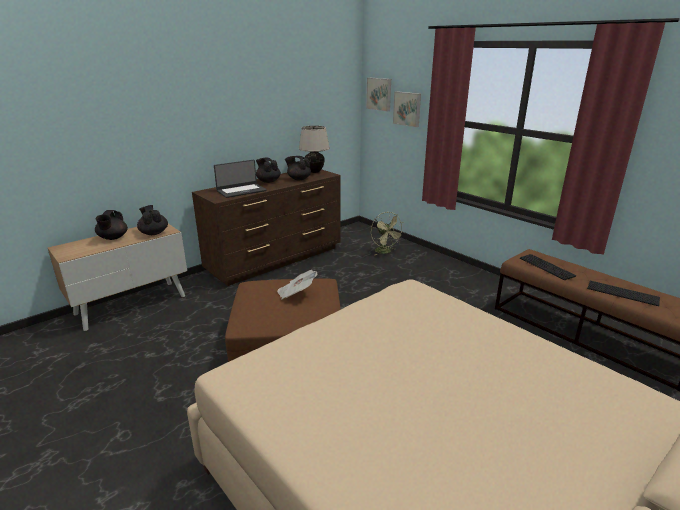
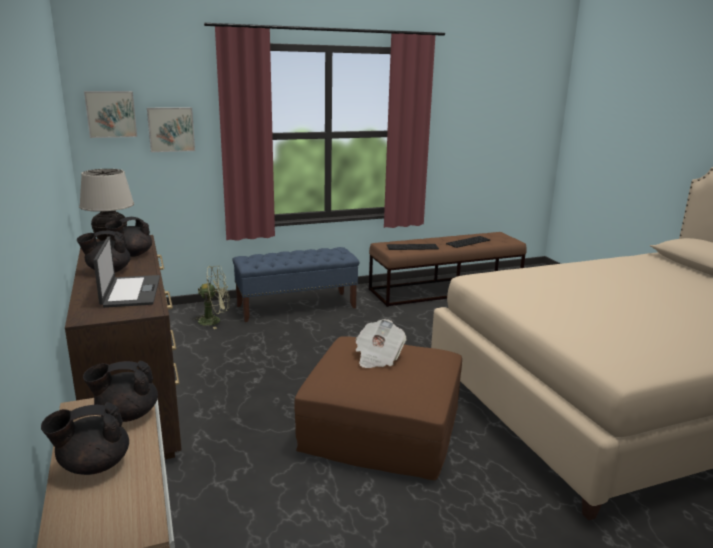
camera: 70 degrees left, 5 degrees down
(113, 238) = (93, 465): black teapot -> black teapot turned 135 degrees clockwise
(442, 271) = (296, 306): none -> blue bench

